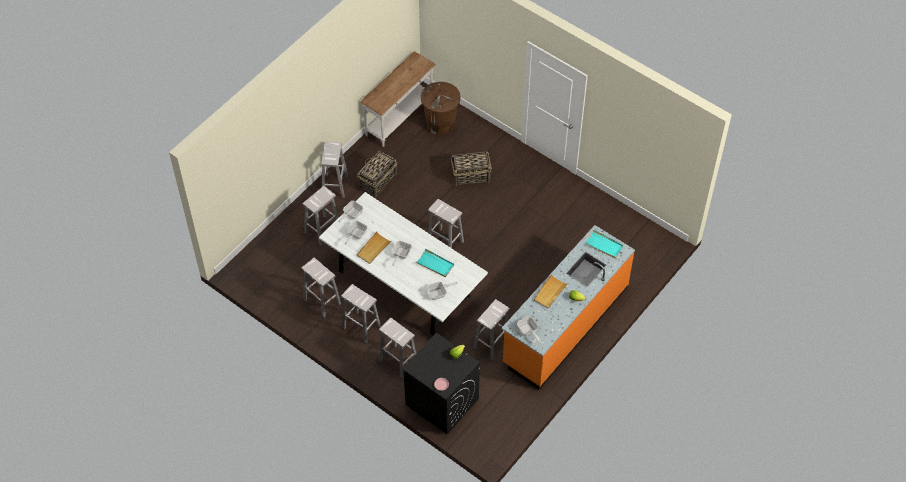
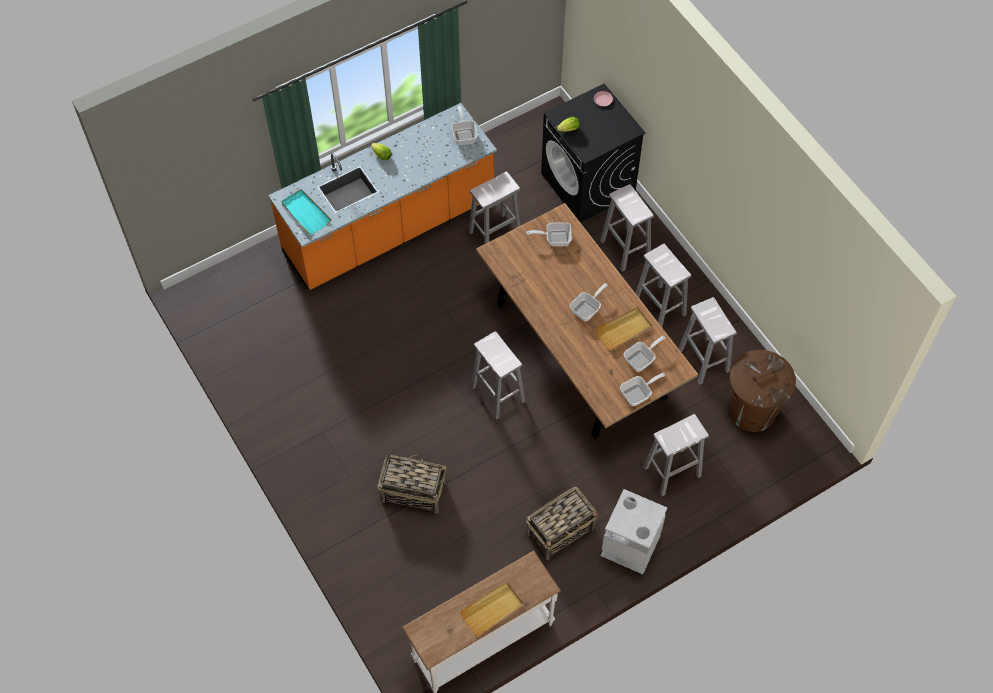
camera: 160 degrees left, 5 degrees up
(335, 185) = (630, 546): white stool -> grey trash can
(404, 284) = (580, 350): white dining table -> brown dining table
(435, 264) = (544, 280): turquoise tray -> none
(441, 123) = (419, 606): brown trash can -> brown trash can (751, 410)
(550, 292) = (412, 173): beige tray -> beige tray (492, 610)

